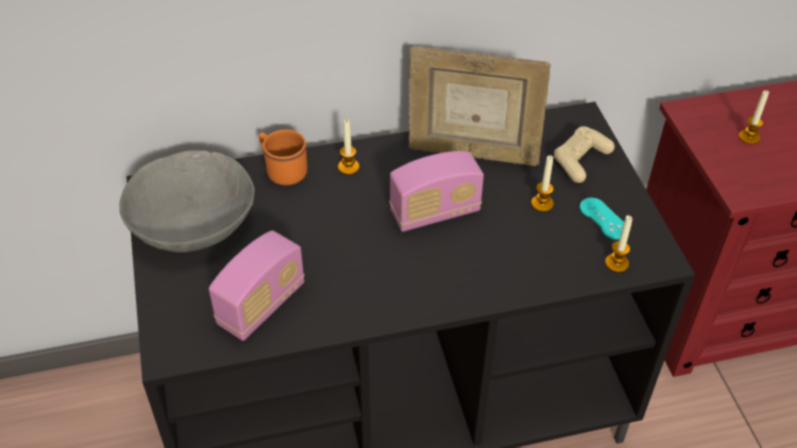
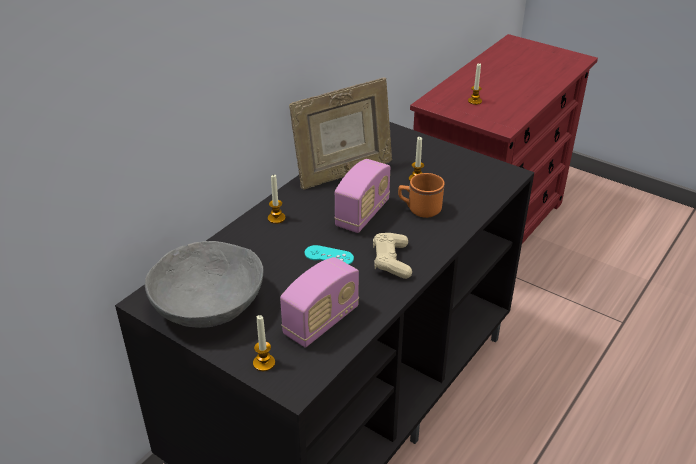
camera: 40 degrees left, 10 degrees down
(261, 305) = (321, 322): radio -> radio turned 45 degrees clockwise
(282, 170) = (233, 242): orange mug -> orange mug (419, 209)
(580, 160) = (409, 148): beige game controller -> beige game controller (391, 261)
(603, 218) = (457, 170): turquoise game controller -> turquoise game controller (329, 256)
(616, 263) = (492, 187): candle -> candle (264, 363)

